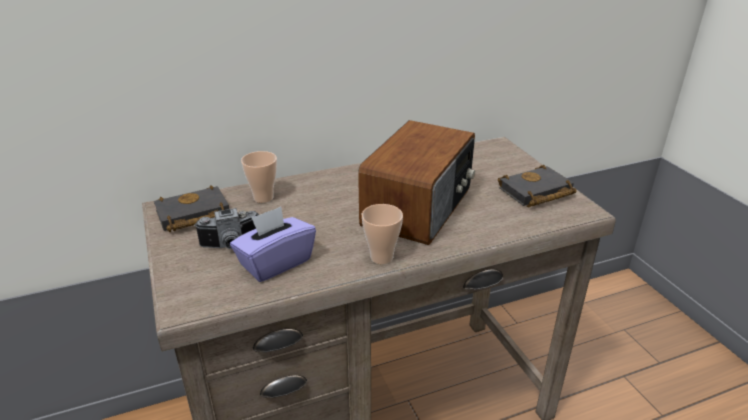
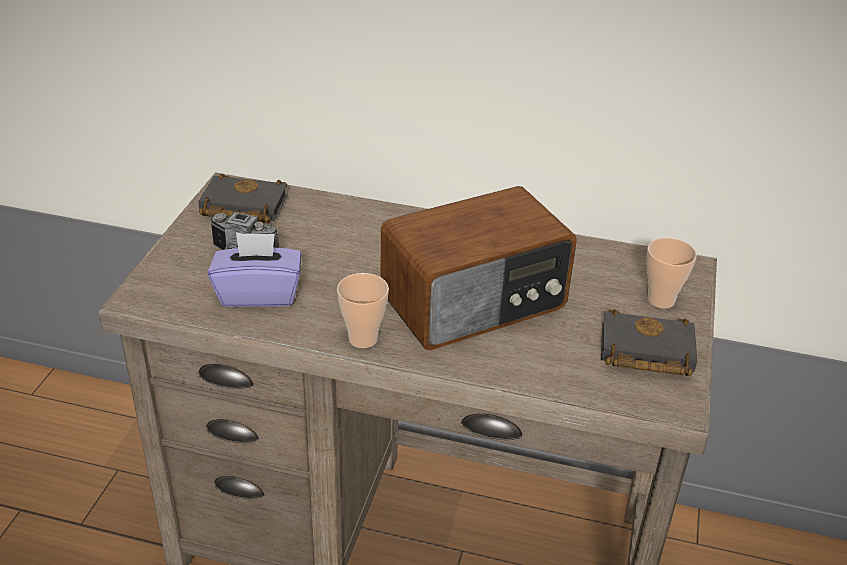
camera: 35 degrees right, 5 degrees up
(263, 198) = (327, 216): cup -> cup (661, 300)

